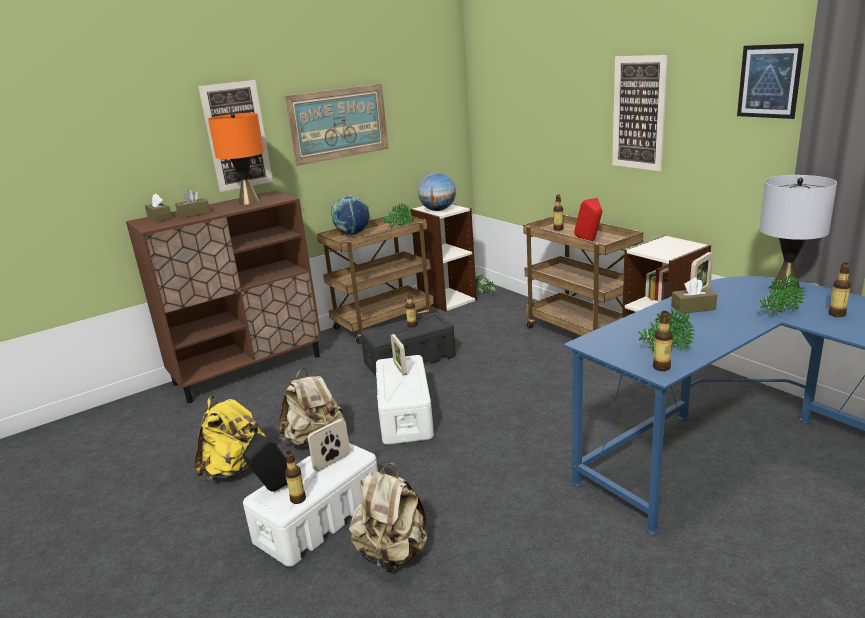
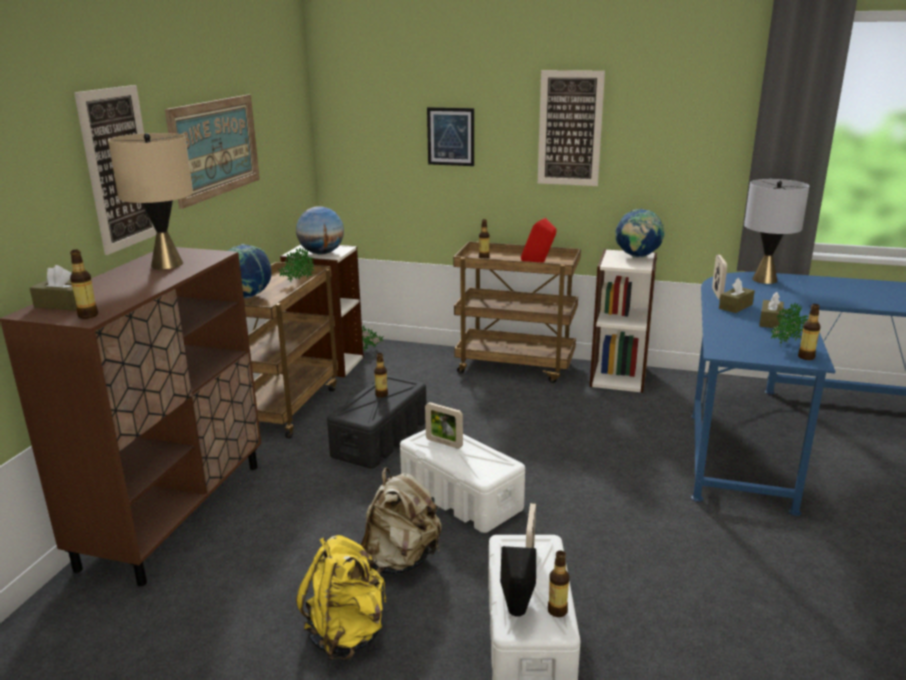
camera: 40 degrees left, 0 degrees up
(194, 214) = (114, 291): brown tissue box -> brown tissue box (770, 321)
(248, 202) = (166, 264): orange table lamp -> beige table lamp
(393, 554) = (647, 630): beige backpack -> none
(680, 246) = (637, 257): none -> globe
(769, 81) = (713, 98): picture -> picture (450, 136)
(777, 315) = (796, 300): potted plant -> none
(836, 314) = (827, 292): bottle -> bottle (88, 315)

